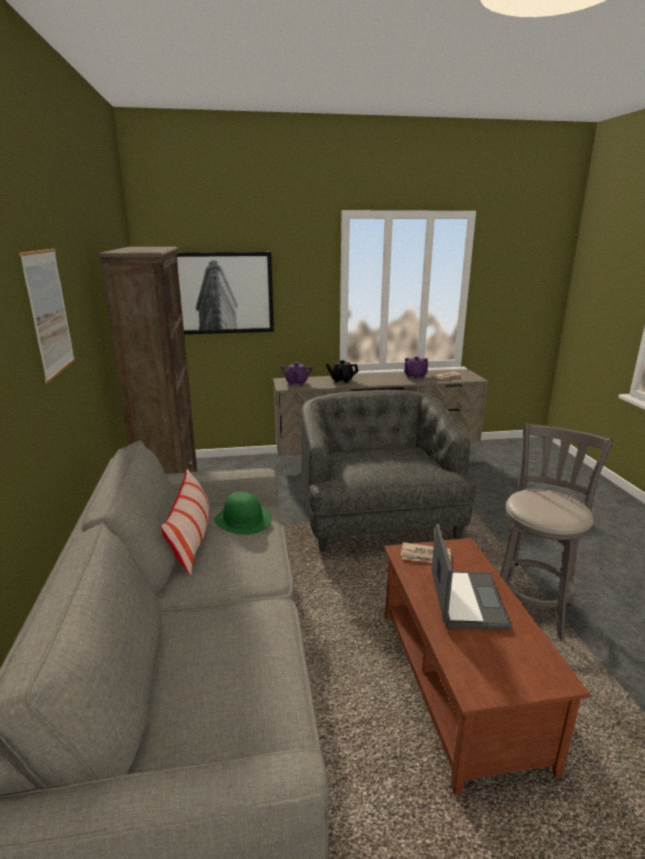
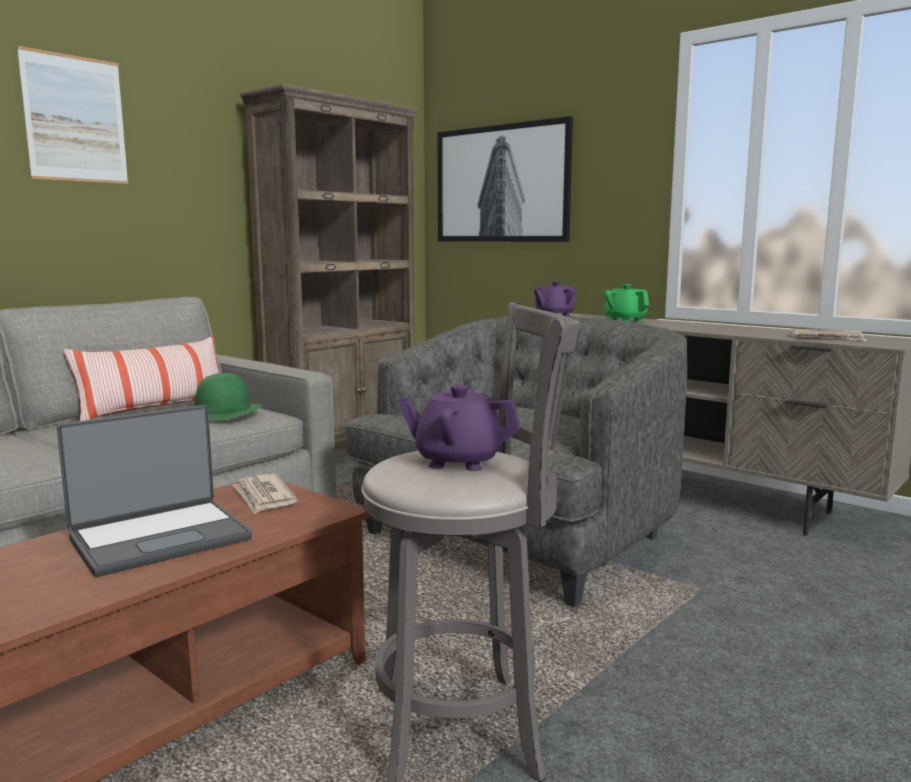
camera: 50 degrees right, 10 degrees down
(341, 380) = (625, 320): black teapot -> green teapot
(415, 376) = (764, 331): purple teapot -> purple teapot (458, 461)

